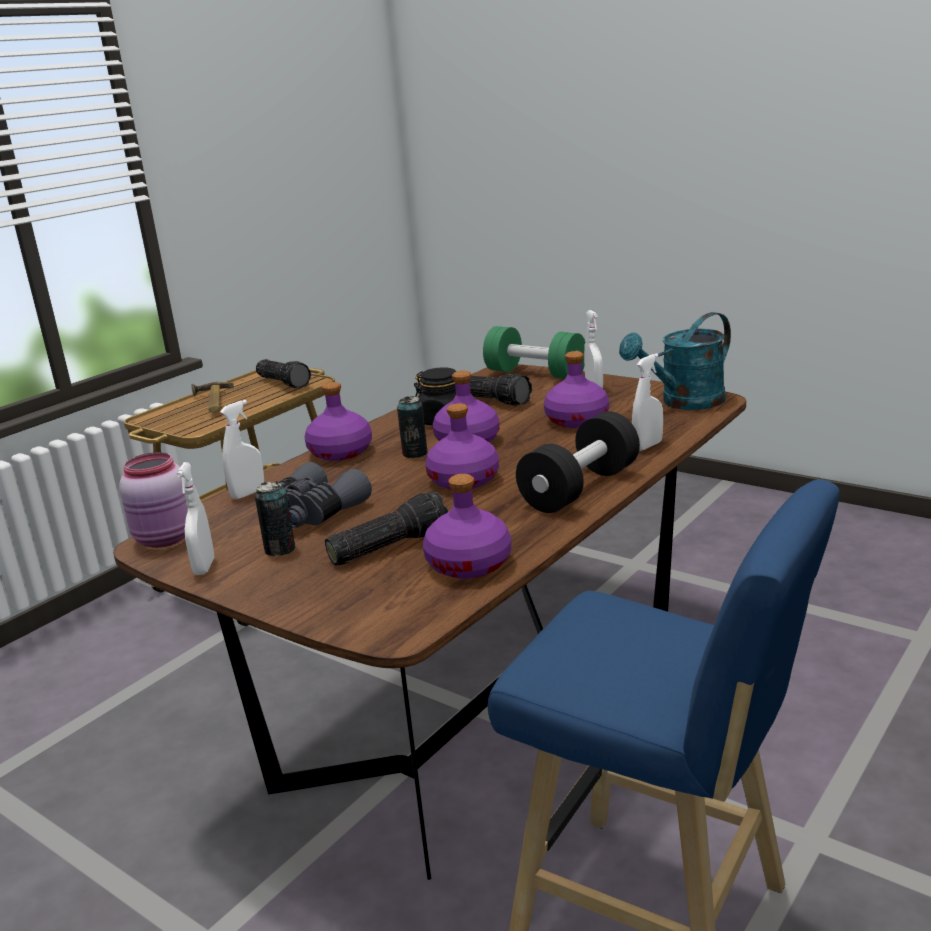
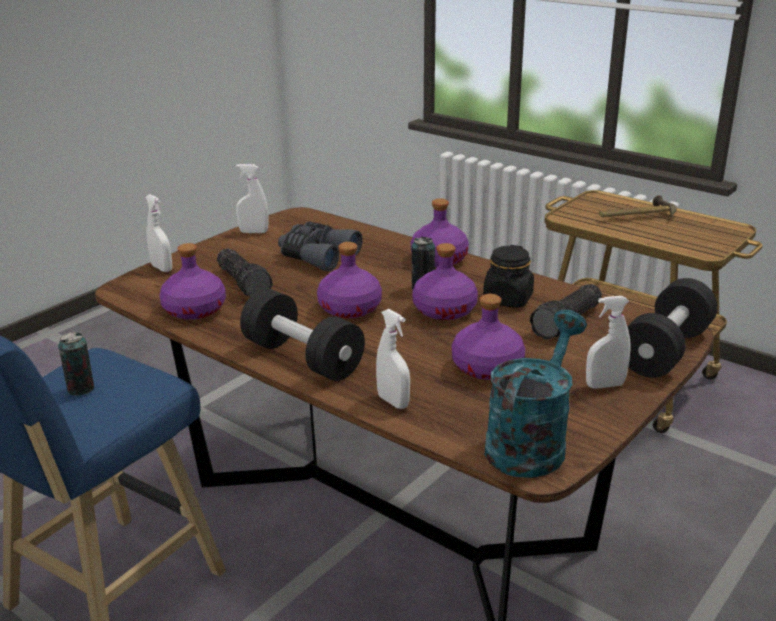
camera: 90 degrees right, 5 degrees up
(166, 539) = (303, 218): pink jar -> none
(248, 493) = (367, 234): white spray bottle -> white spray bottle (162, 268)
(280, 550) = (263, 250): can -> can (81, 389)
(284, 382) = (699, 238): flashlight -> none
(535, 374) = (665, 351): green dumbbell -> black dumbbell
(684, 403) = (530, 442): turquoise watering can -> turquoise watering can turned 60 degrees clockwise

